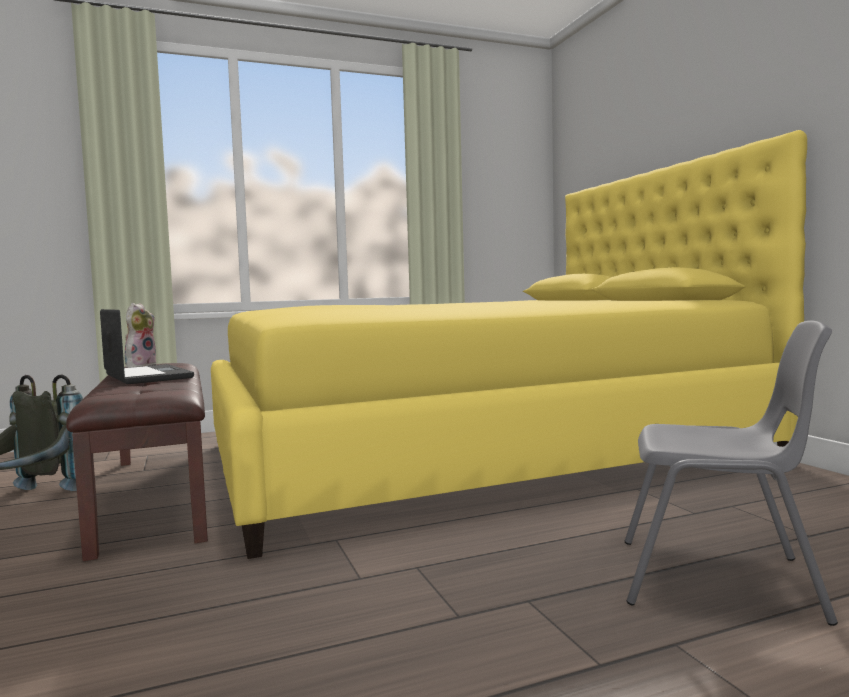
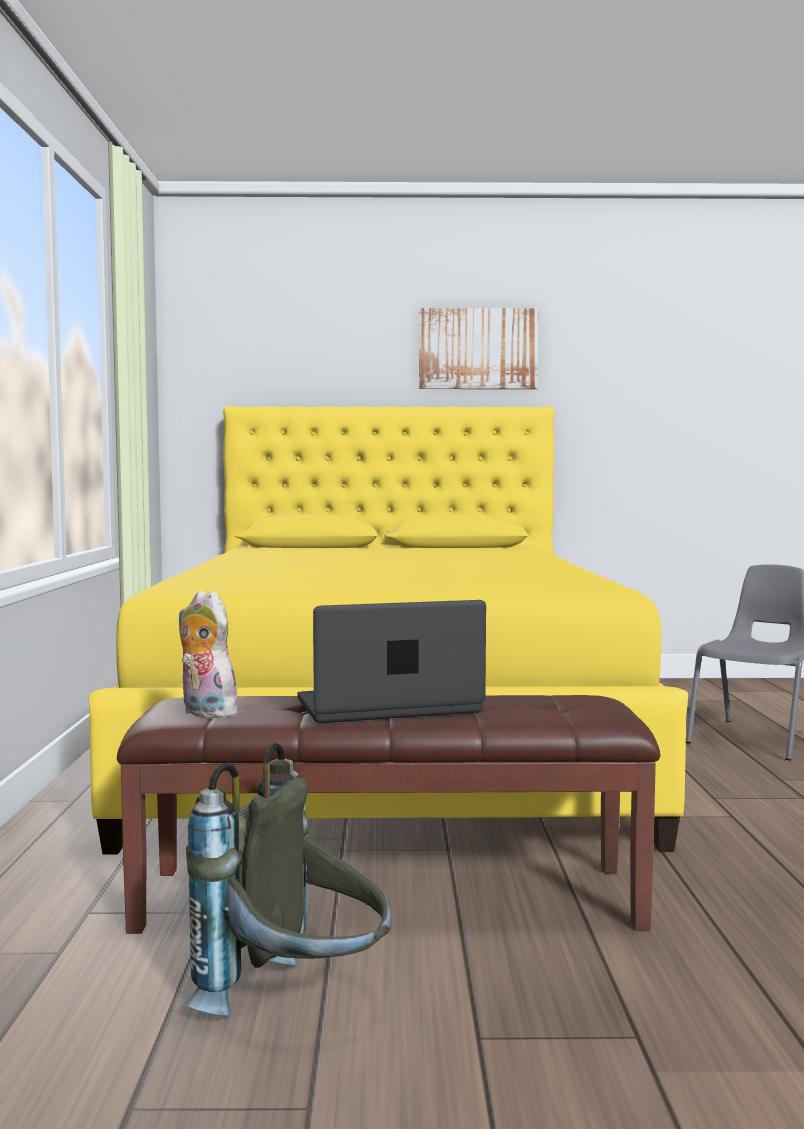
camera: 70 degrees left, 0 degrees up
(742, 85) = (478, 349): none -> picture

